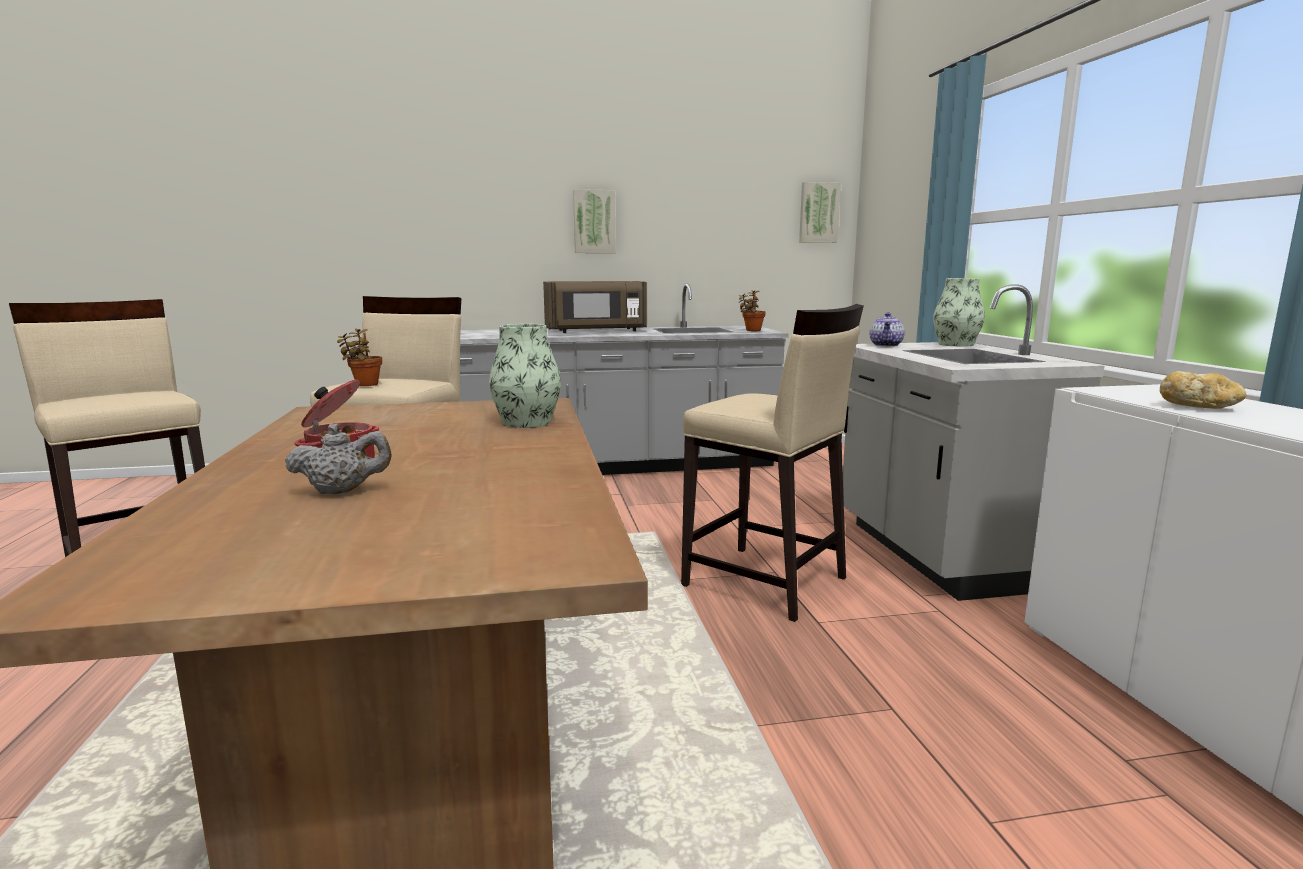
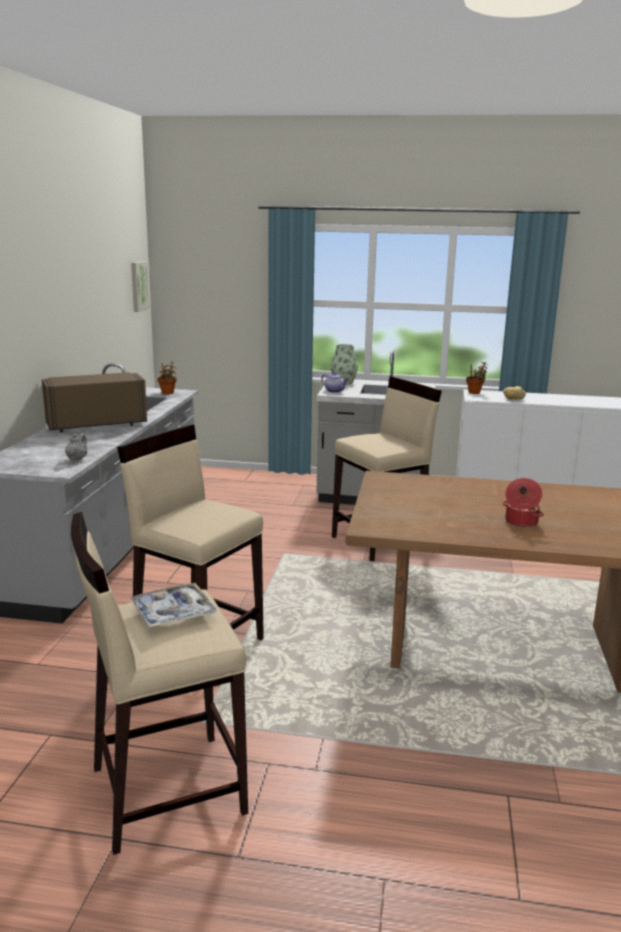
camera: 70 degrees left, 5 degrees up
(129, 395) = (173, 613): none -> tray
(342, 491) = (571, 521): grey teapot -> grey teapot (77, 459)
(364, 385) = (215, 521): potted plant -> potted plant (475, 393)
(526, 422) = (438, 484): vase -> none
(594, 222) = (47, 317): picture -> none
(596, 331) = (96, 424): brown microwave -> brown microwave turned 120 degrees counterclockwise

